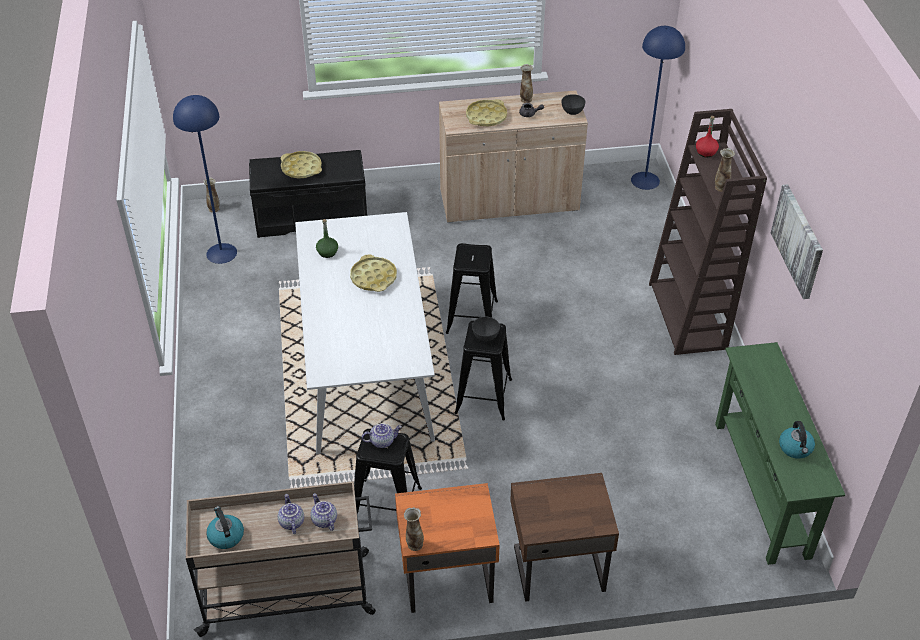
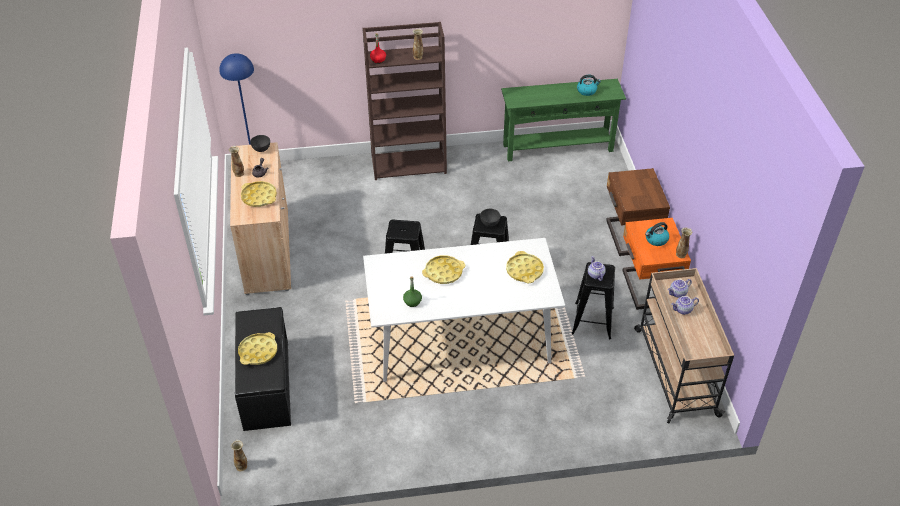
camera: 90 degrees left, 0 degrees up
(221, 253) = (310, 452): blue floor lamp -> none
(225, 536) = (702, 344): kettle -> kettle (656, 240)
(372, 351) = (524, 270): none -> yellow tray
(798, 240) = (492, 22): picture -> none

